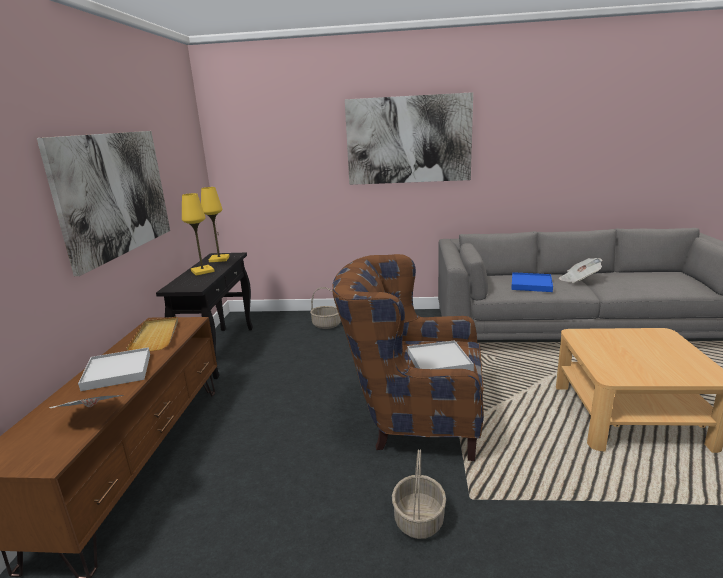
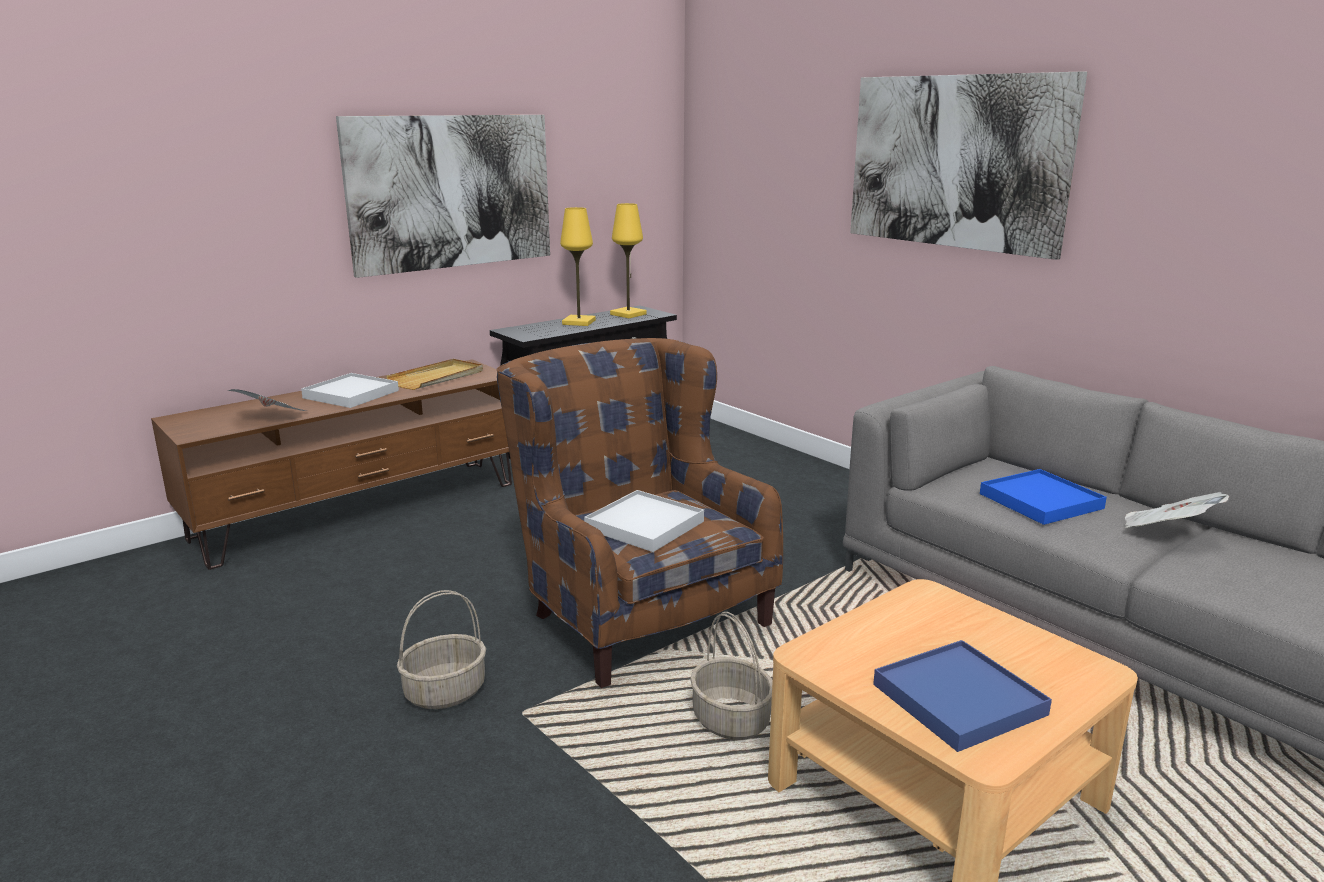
camera: 45 degrees right, 0 degrees up
(327, 325) = (759, 467): basket -> basket (732, 720)
(670, 363) = (959, 699): none -> blue tray

